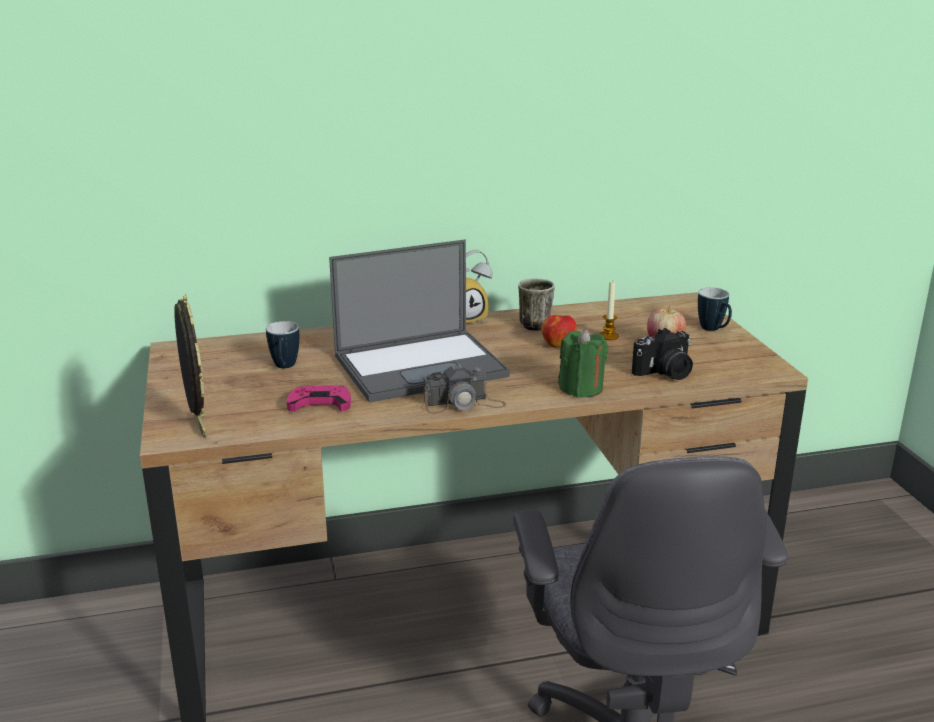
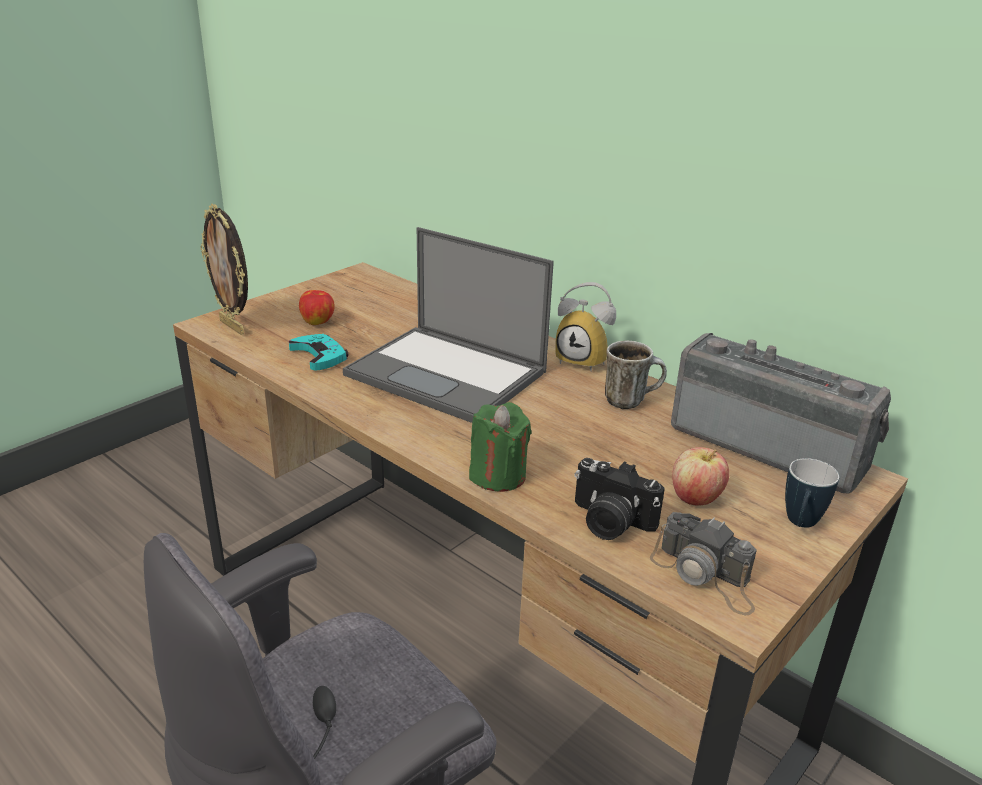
camera: 55 degrees right, 5 degrees up
(198, 427) = (233, 326): picture frame -> picture frame turned 105 degrees clockwise
(284, 367) = (373, 320): mug -> none
(320, 403) = (319, 356): pink game controller -> turquoise game controller
(464, 404) = (387, 420): camera -> camera (705, 576)
(558, 345) = (594, 428): apple -> apple (318, 322)
(608, 336) = (663, 453): candle -> none
(631, 308) = (769, 445): none -> radio

